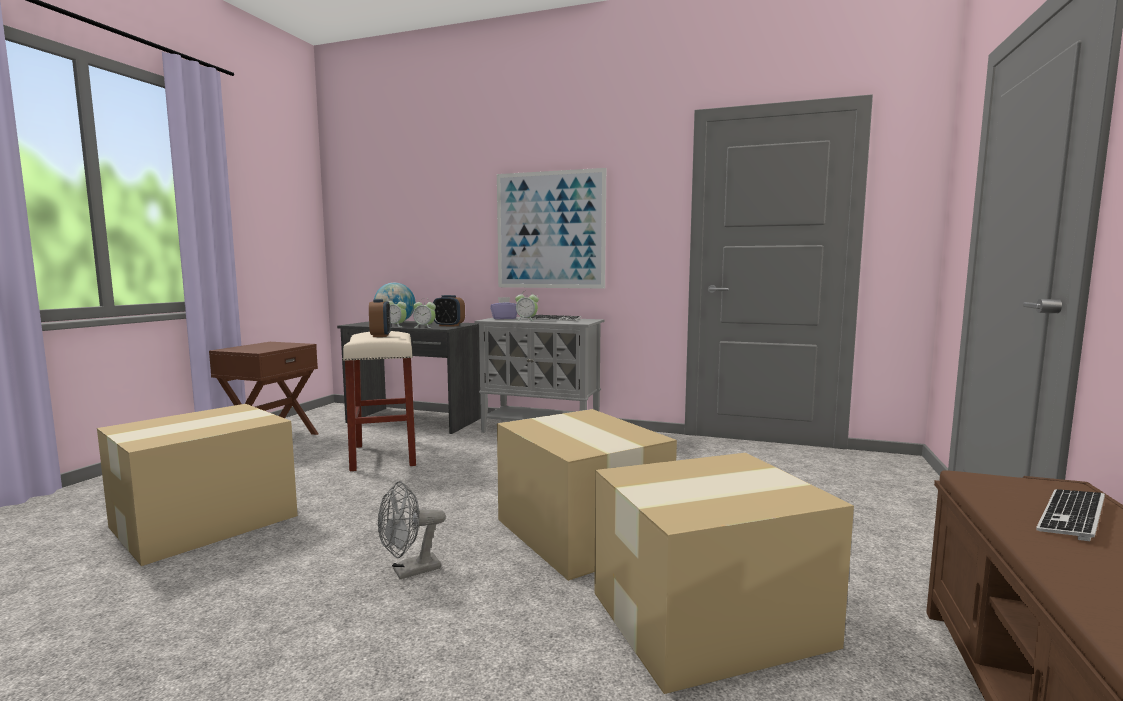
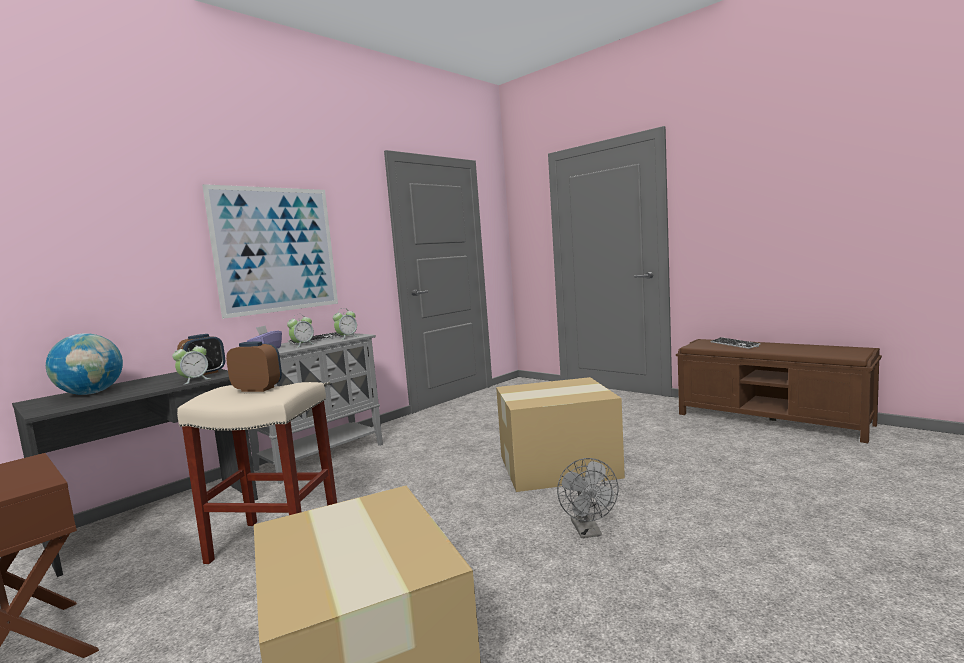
camera: 65 degrees left, 0 degrees up
(396, 326) = (141, 391): alarm clock -> alarm clock (347, 337)
(712, 619) = (676, 450): cardboard box -> none

